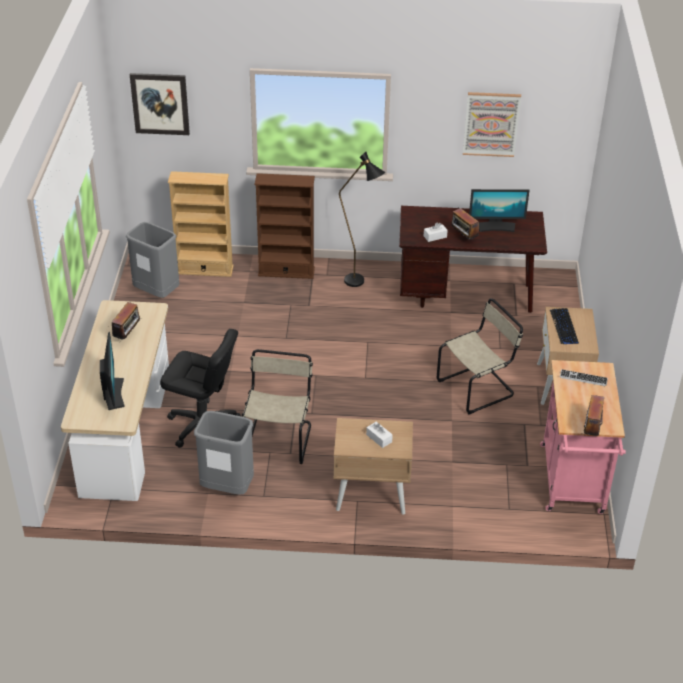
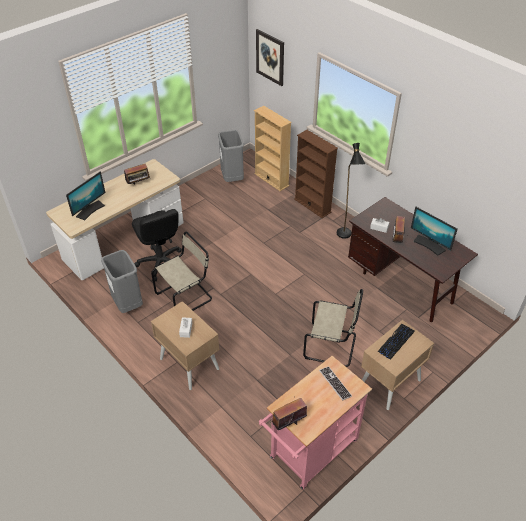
camera: 45 degrees right, 5 degrees up
(491, 124) = (462, 165): picture -> none

